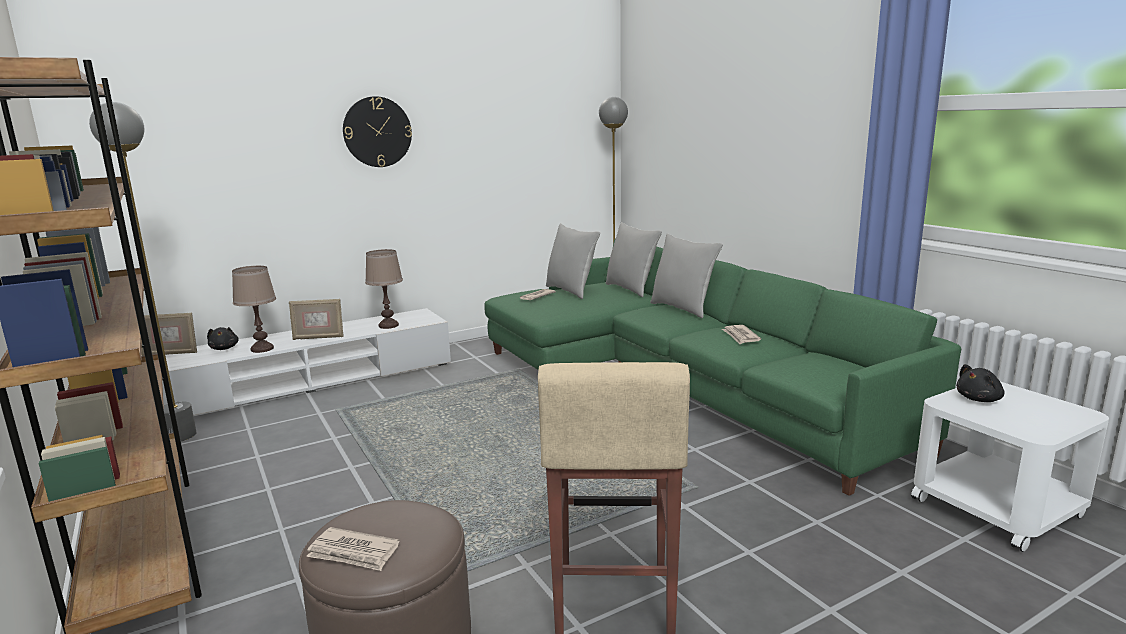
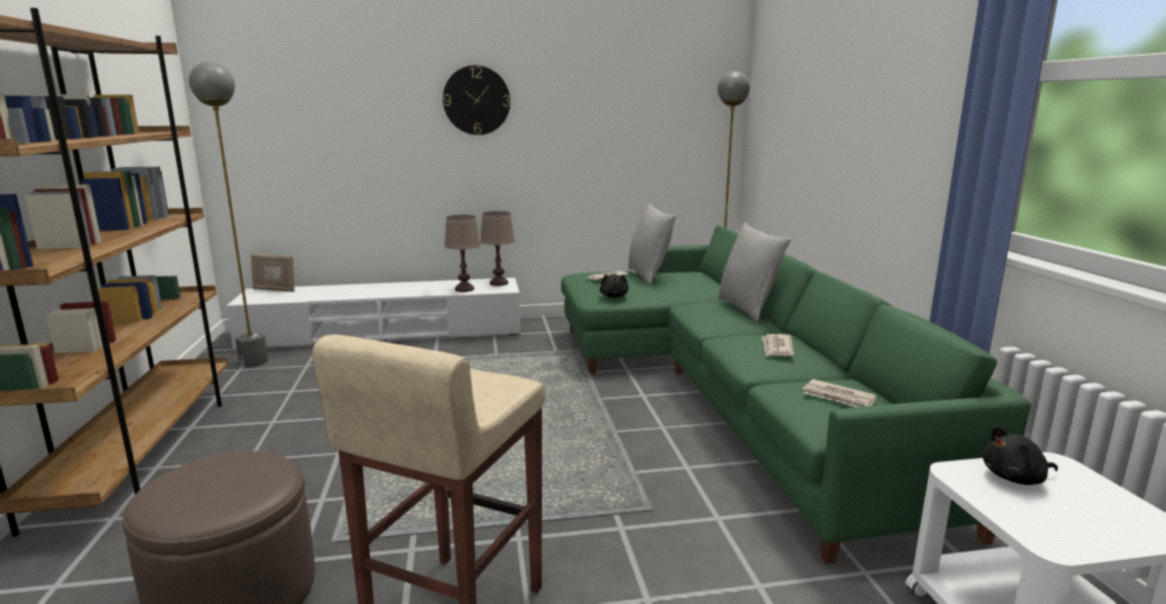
camera: 20 degrees right, 0 degrees up
(224, 348) = (316, 291): black plush toy -> black plush toy (614, 296)
(262, 349) = (343, 296): brown table lamp -> brown table lamp (498, 283)
(318, 337) = (396, 292): picture frame -> none
(353, 553) = (173, 493): newspaper -> newspaper (839, 398)
(631, 289) = (714, 282): grey pillow -> none

